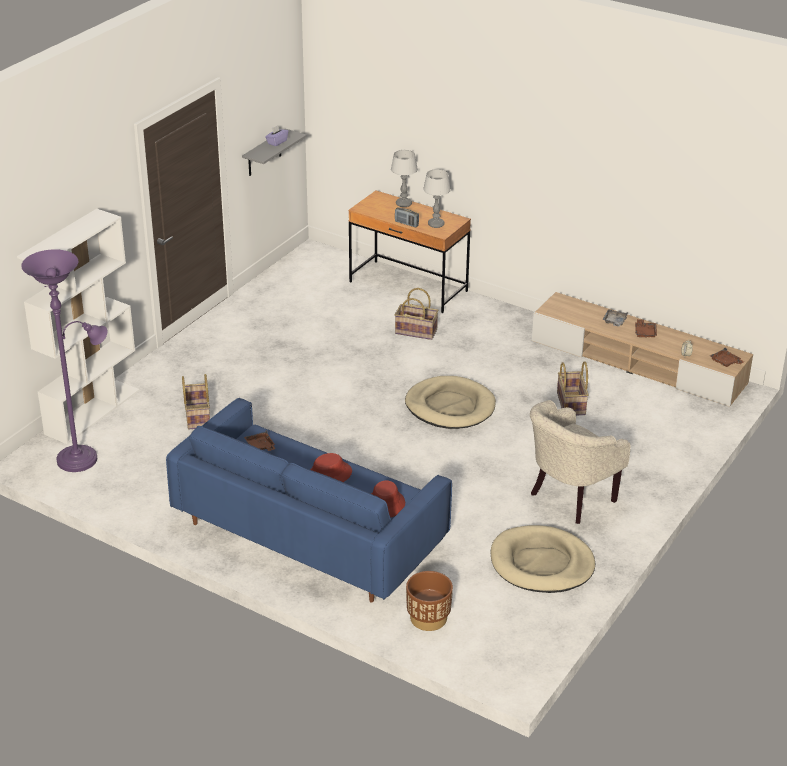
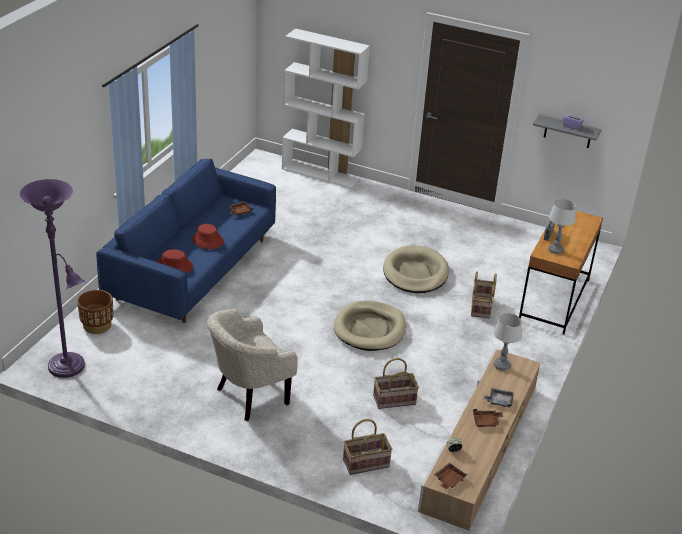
camera: 80 degrees right, 0 degrees up
(82, 457) = (267, 176): purple floor lamp -> purple floor lamp (69, 368)
(197, 416) = (325, 213): basket -> basket (366, 462)
(403, 204) = (584, 232): table lamp -> table lamp (501, 366)
(541, 563) = (160, 381): beige dog bed -> beige dog bed (415, 273)
(569, 499) = (248, 397): beige armchair -> beige armchair turned 75 degrees counterclockwise

